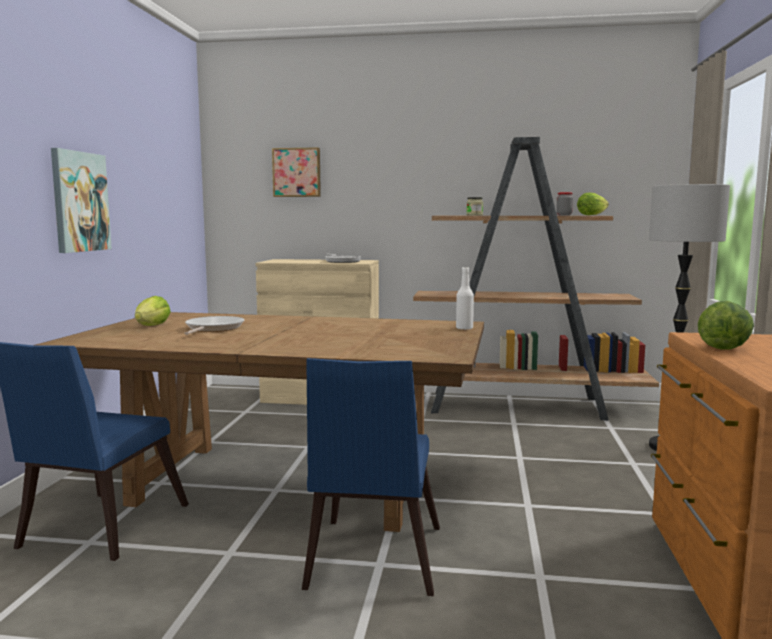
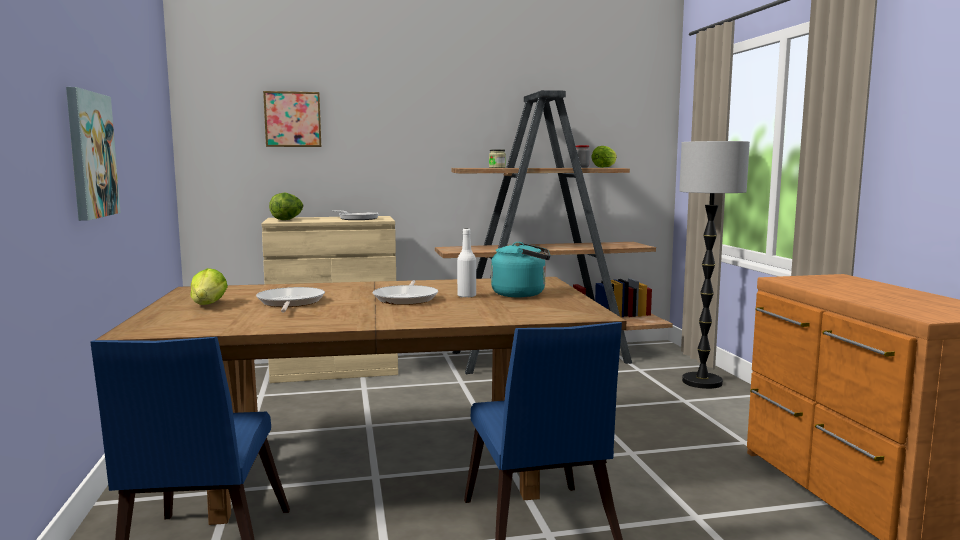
camera: 20 degrees left, 0 degrees up
(310, 331) = (406, 298): none -> frying pan
(419, 334) = (522, 294): none -> turquoise kettle
(464, 328) = (552, 285): white bottle -> white bottle (466, 296)
(724, 347) = (826, 288): lettuce -> lettuce (288, 219)

